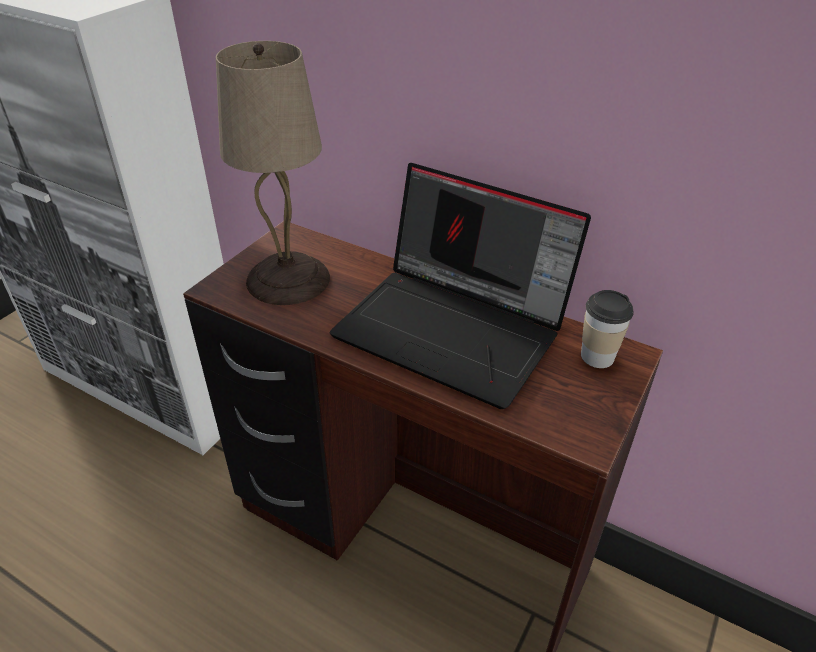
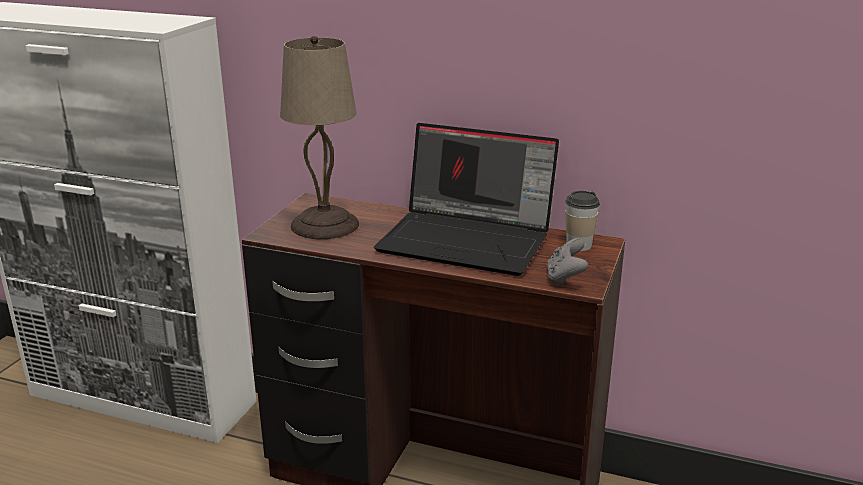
camera: 10 degrees left, 15 degrees down
(564, 421) = (565, 278): none -> grey game controller

